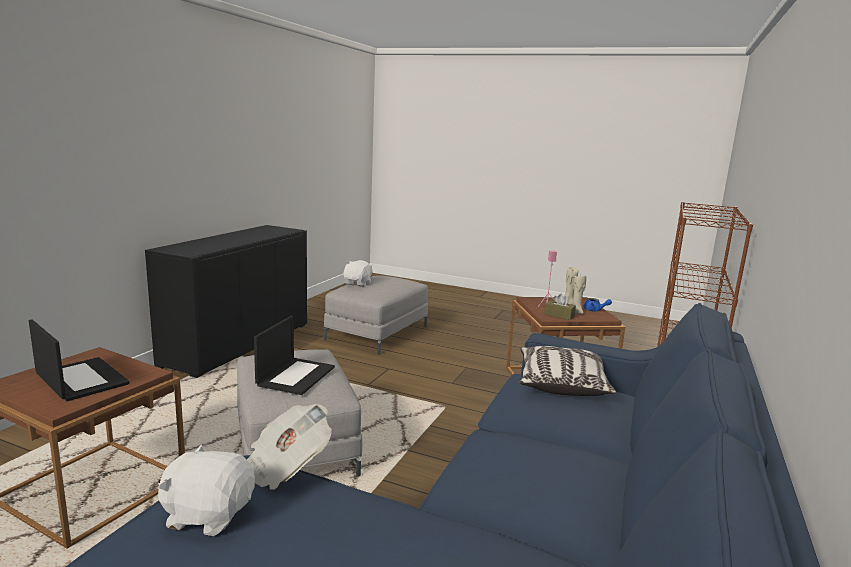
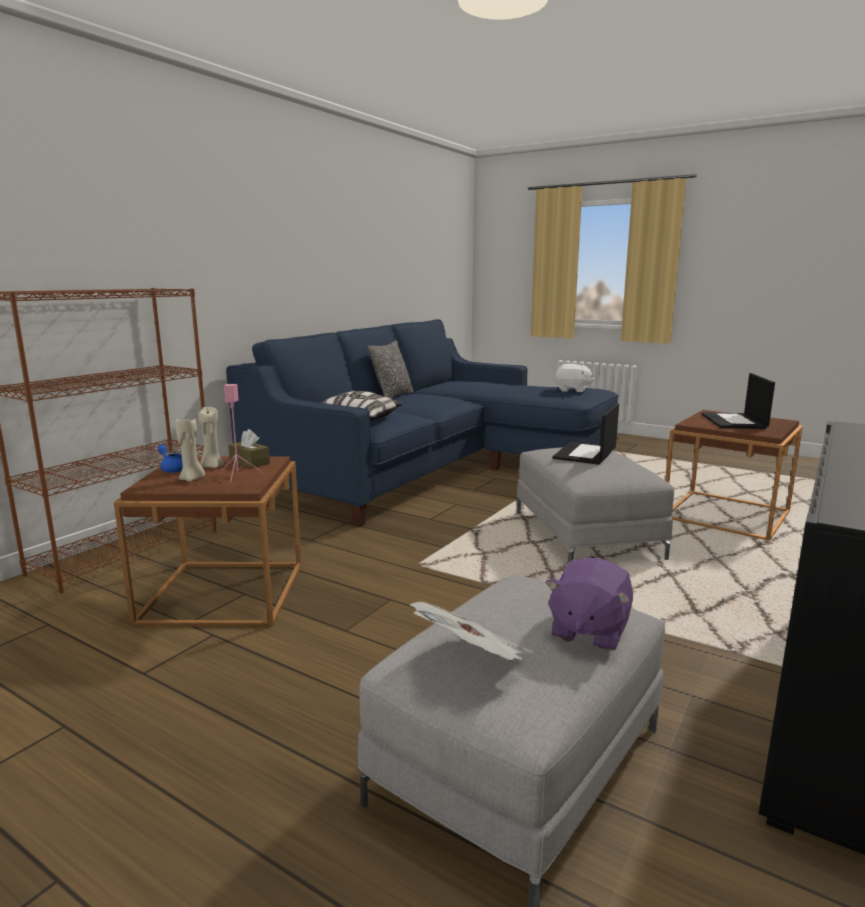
camera: 170 degrees left, 0 degrees up
(80, 379) = (734, 421): laptop -> laptop turned 45 degrees clockwise
(283, 467) = (550, 395): newspaper -> newspaper (473, 661)
(358, 283) = (588, 631): white plush toy -> purple plush toy
(616, 499) = (392, 396): none -> pillow

